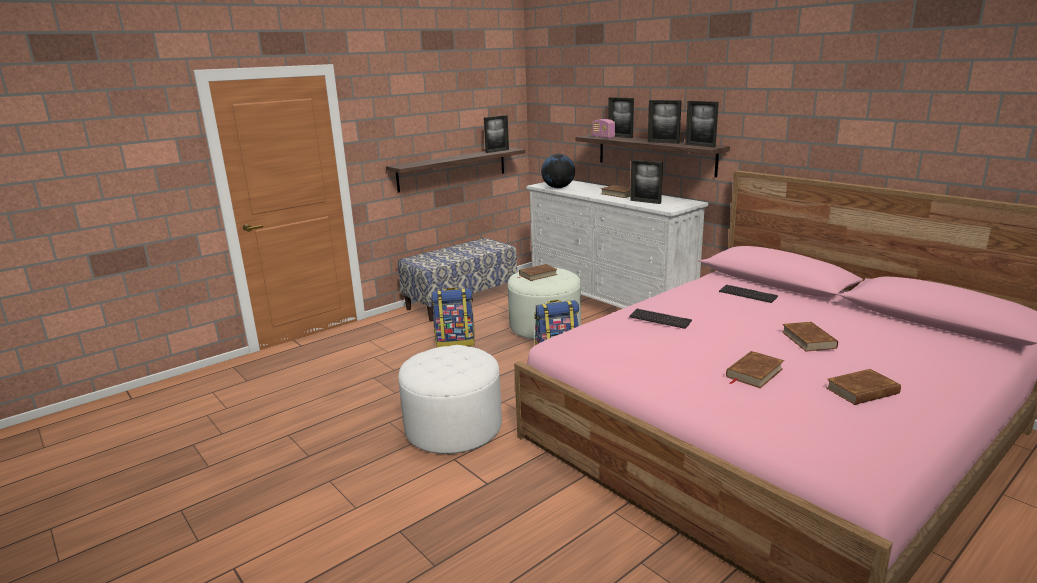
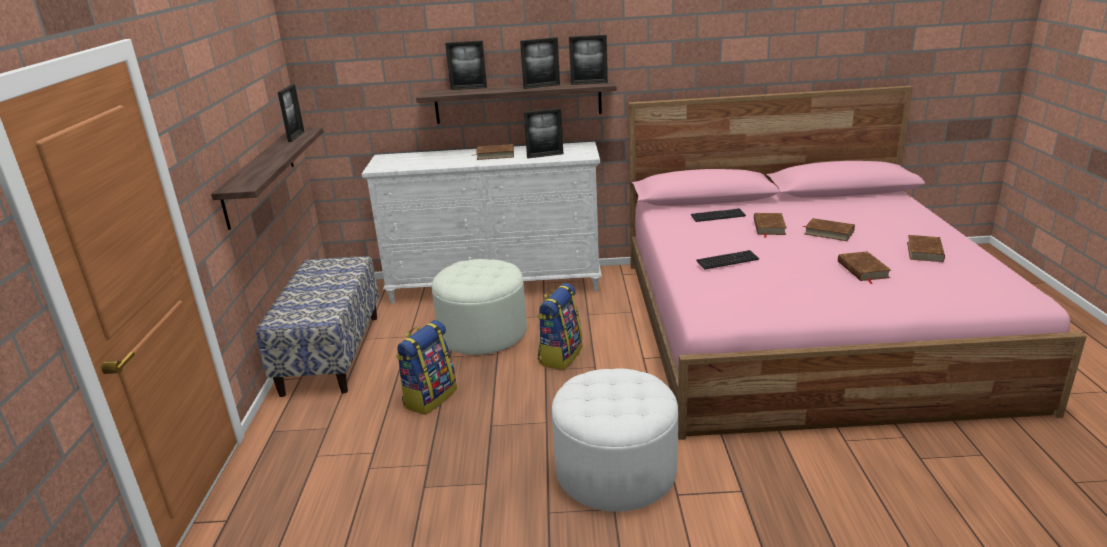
camera: 50 degrees left, 5 degrees up
(537, 275) = (470, 275): brown book -> brown book (768, 227)
(558, 187) = (409, 165): globe -> none
(603, 137) = (453, 92): radio -> none

